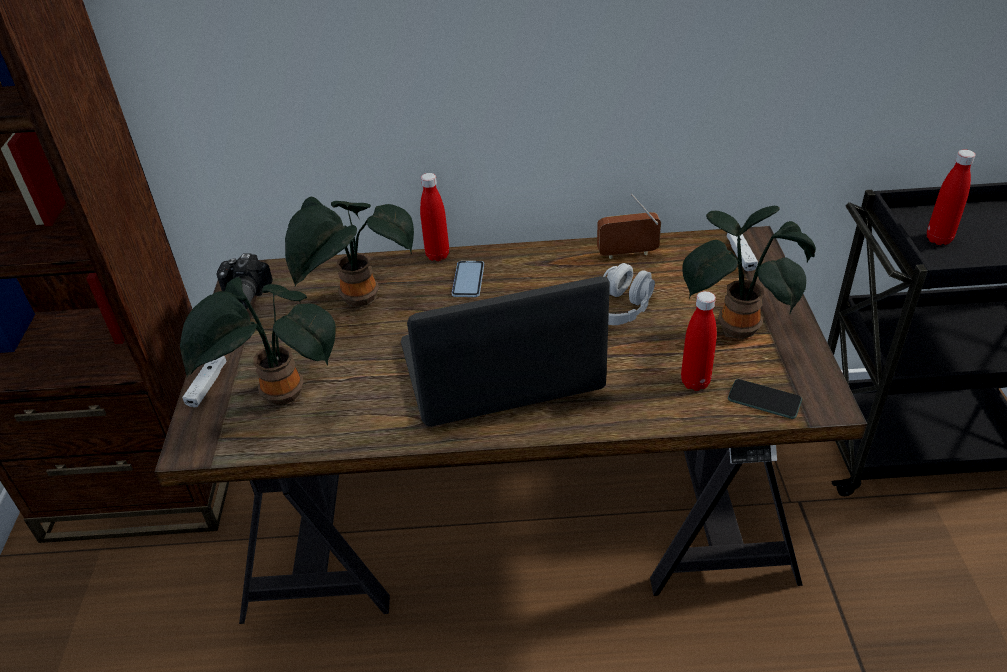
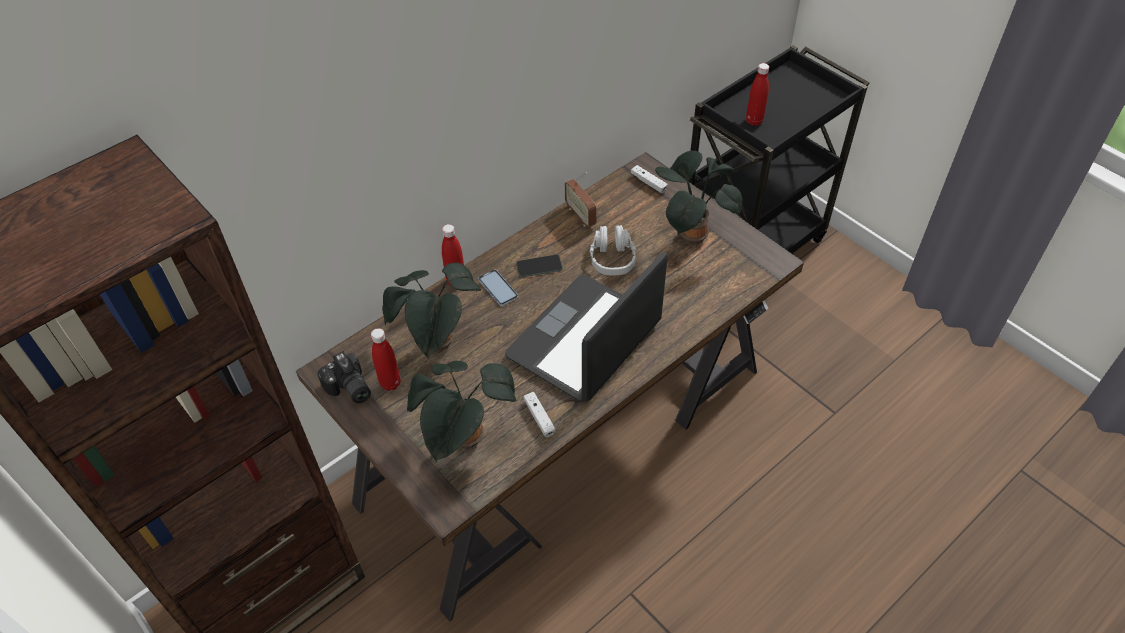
camera: 40 degrees left, 10 degrees up
(207, 385) = (405, 464): white game controller -> white game controller (539, 417)
(627, 254) = (580, 215): radio -> radio turned 75 degrees counterclockwise
(695, 382) = (701, 285): red bottle -> red bottle (390, 383)
(764, 400) = (744, 276): phone -> phone (539, 266)

